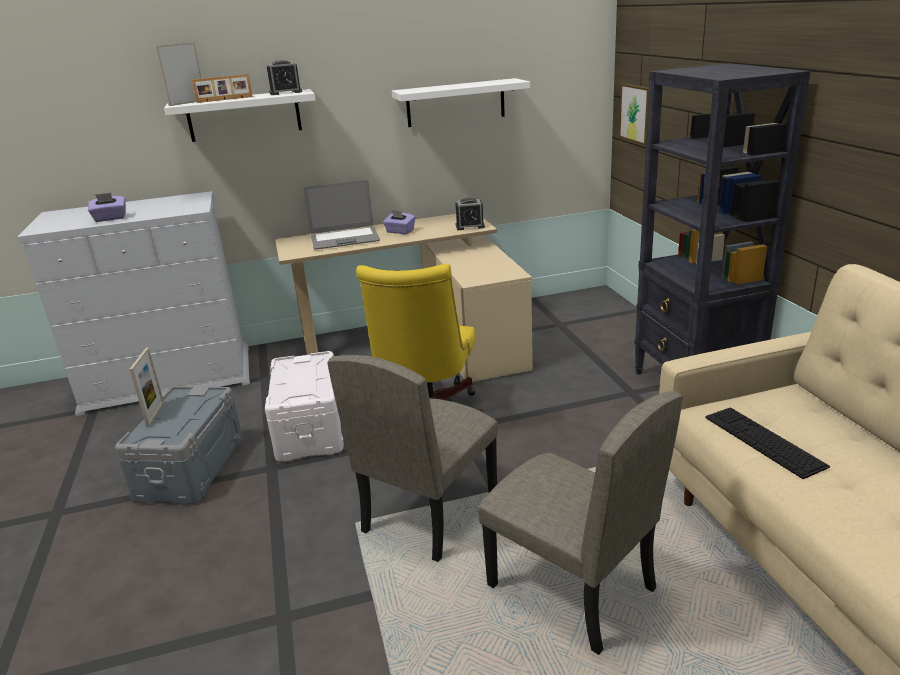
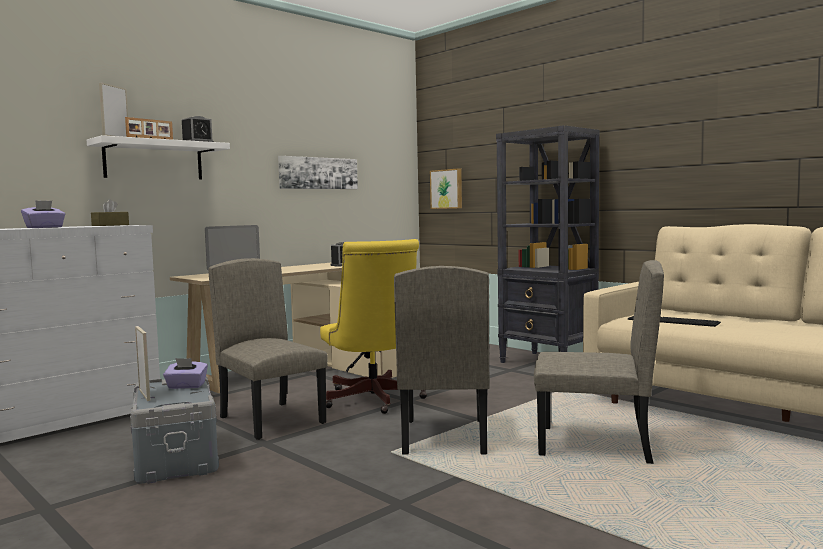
camera: 30 degrees left, 20 degrees down
(181, 206) = (110, 225): none -> brown tissue box
(311, 429) = (272, 420): white storage box -> beige chair
(400, 231) = (288, 269): purple tissue box -> purple tissue box (186, 386)
(455, 103) = (318, 173): white shelf -> picture

